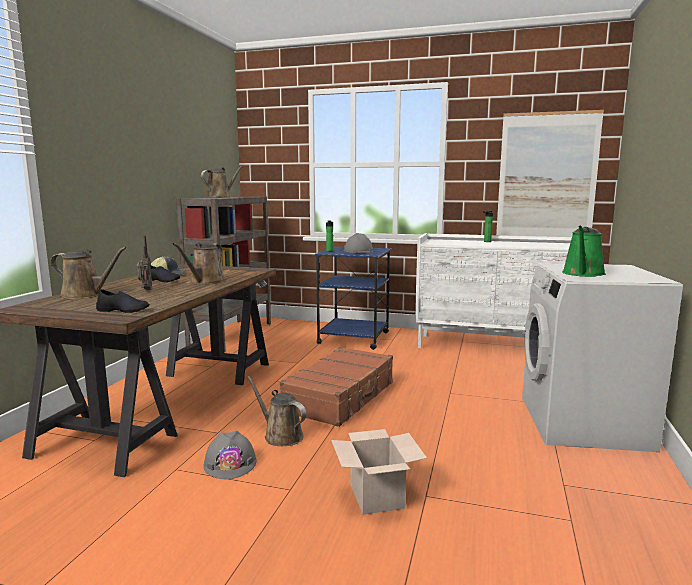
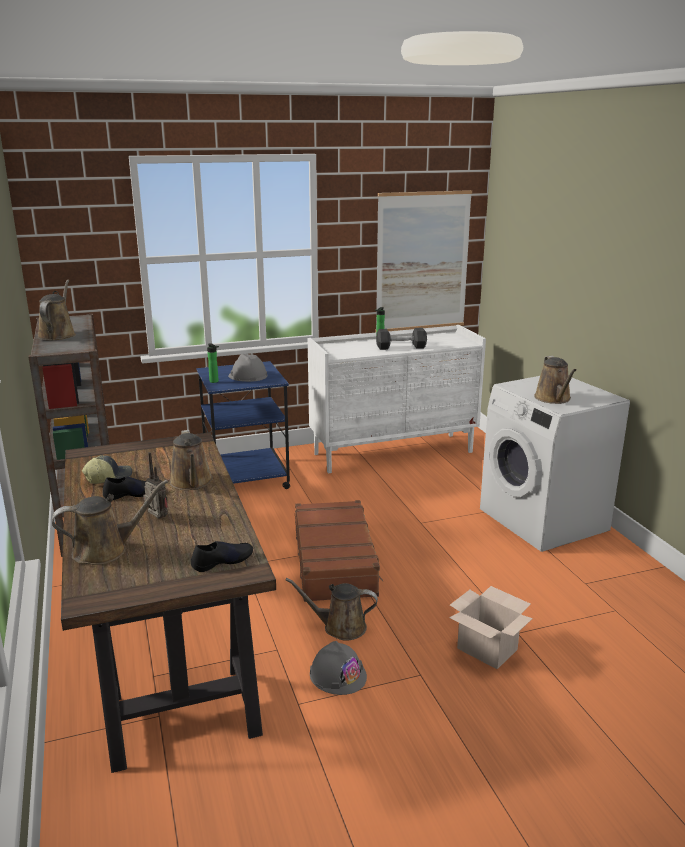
camera: 35 degrees left, 10 degrees up
(498, 244) = (401, 347): none -> black dumbbell
(583, 274) = (554, 399): green watering can -> brown watering can

